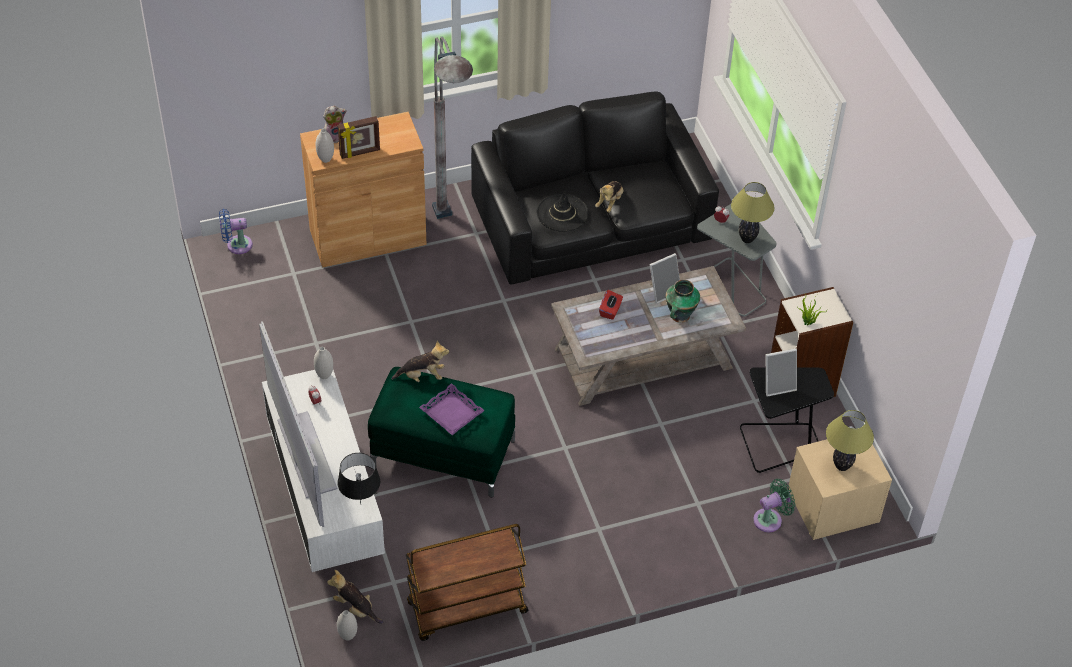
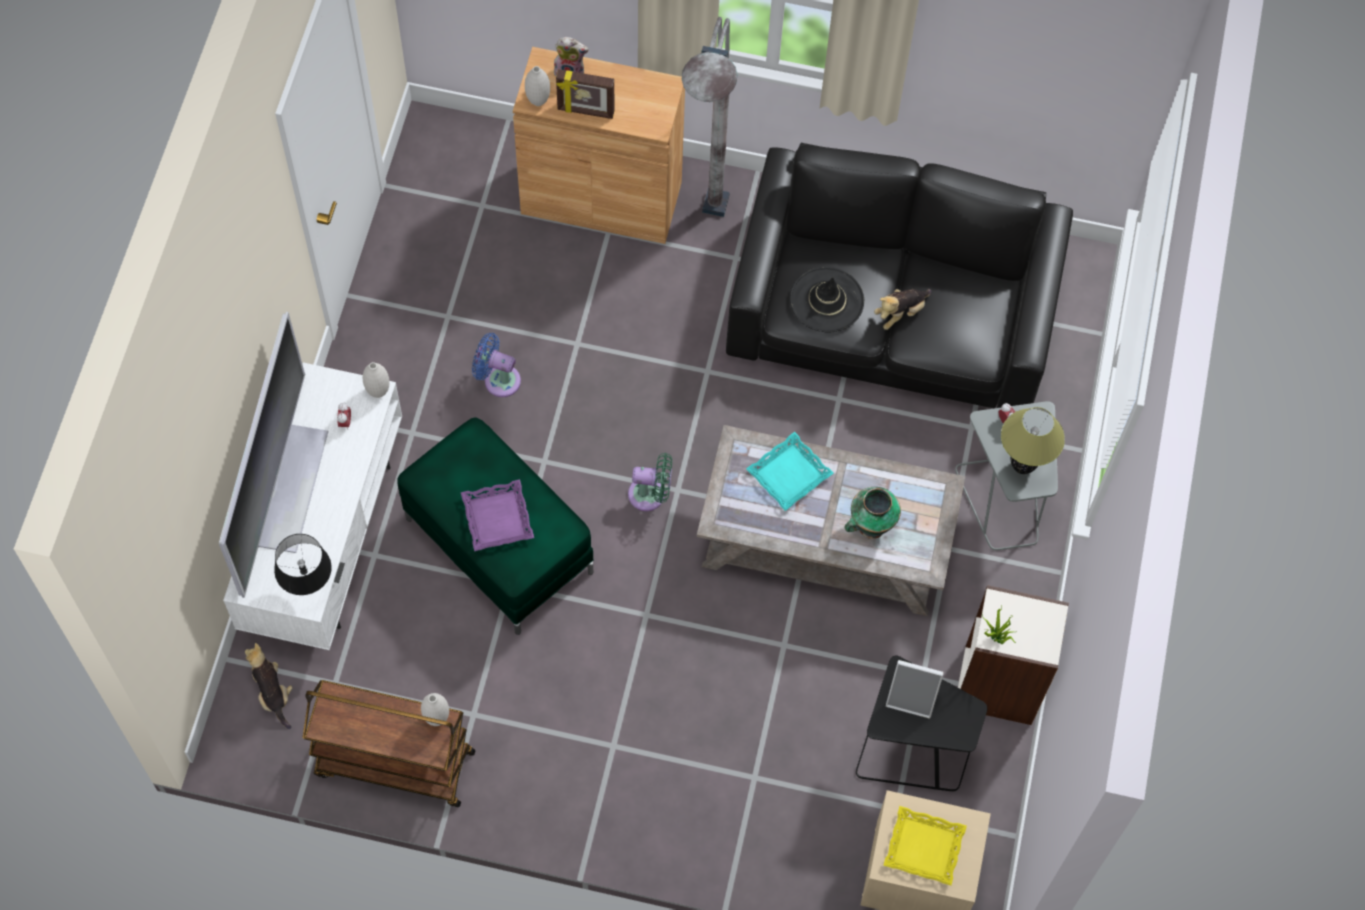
camera: 30 degrees right, 15 degrees up
(236, 245) = (440, 132): blue fan -> blue fan (498, 379)
(348, 636) = (242, 723): white vase -> white vase (437, 718)
(422, 376) = (497, 449): plush toy -> none
(610, 311) = (789, 474): red tissue box -> turquoise tray
(663, 291) = (874, 480): picture frame -> none
(770, 519) = (828, 848): green fan -> green fan (651, 495)
(841, 466) = (923, 848): table lamp -> yellow tray

